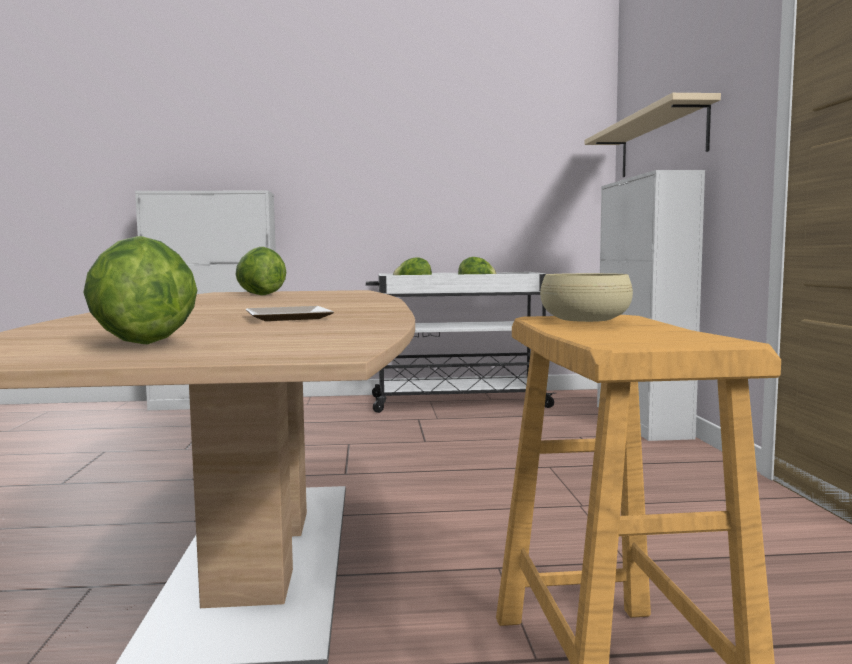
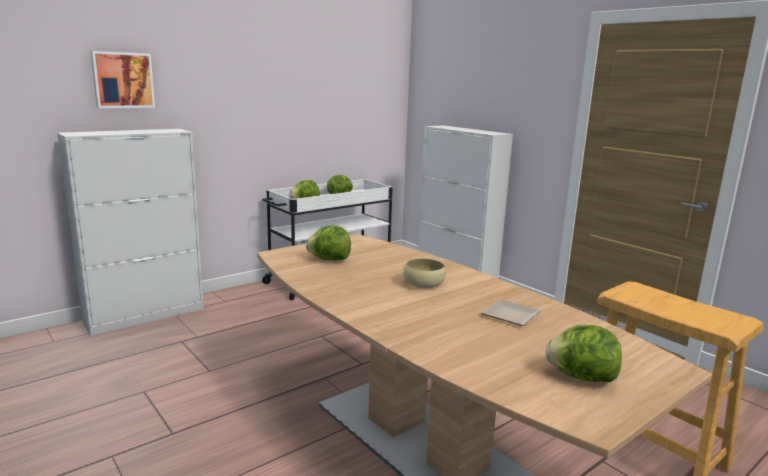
camera: 35 degrees left, 10 degrees up
(219, 142) = (123, 80): none -> picture
(585, 319) = (638, 294): beige bowl -> beige bowl (423, 284)
(661, 143) = (464, 102): beige shelf -> none

